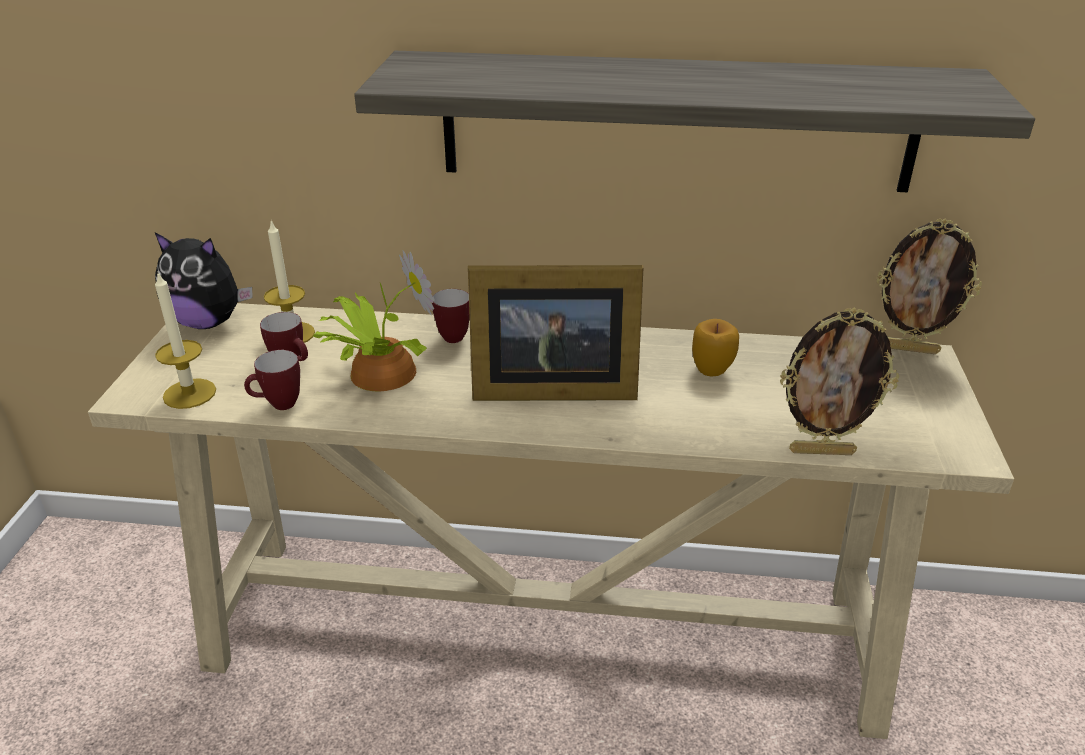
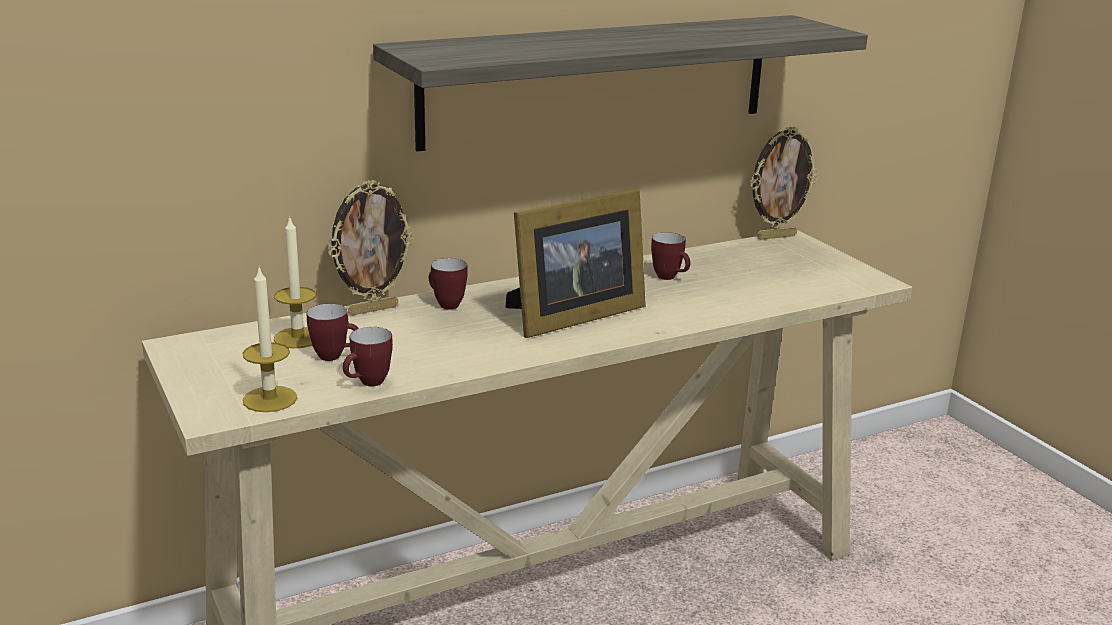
camera: 35 degrees left, 10 degrees down
(208, 322) = (198, 349): plush toy -> none
(378, 372) = (421, 342): potted plant -> none
(712, 370) = (670, 278): apple -> mug
(822, 451) = (796, 302): picture frame -> picture frame (373, 309)

